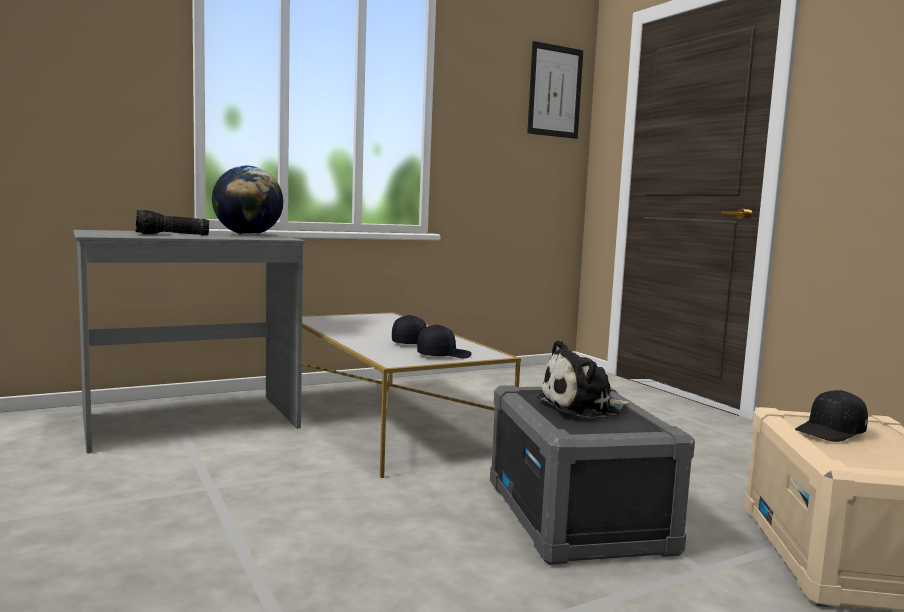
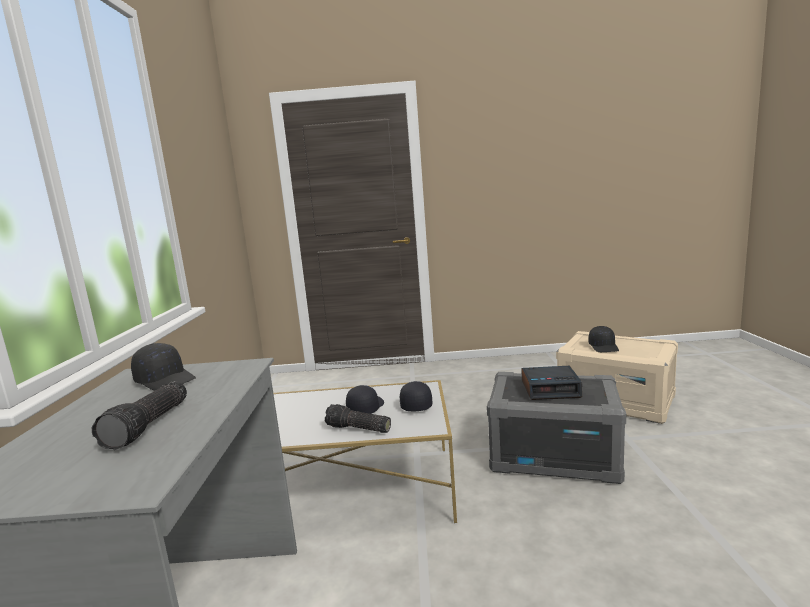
camera: 60 degrees left, 5 degrees up
(248, 234) = (166, 380): globe -> black cap
(370, 346) = (357, 429): none -> flashlight
(555, 91) = (220, 156): picture -> none
(583, 407) = (551, 389): plush toy -> alarm clock

